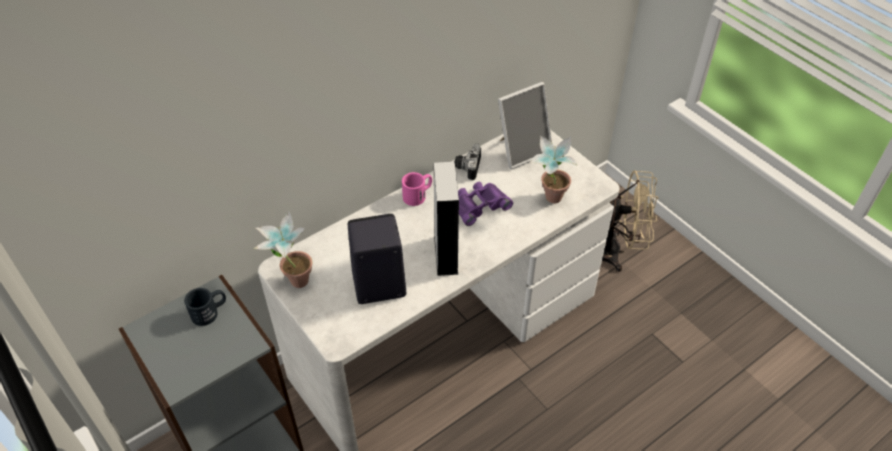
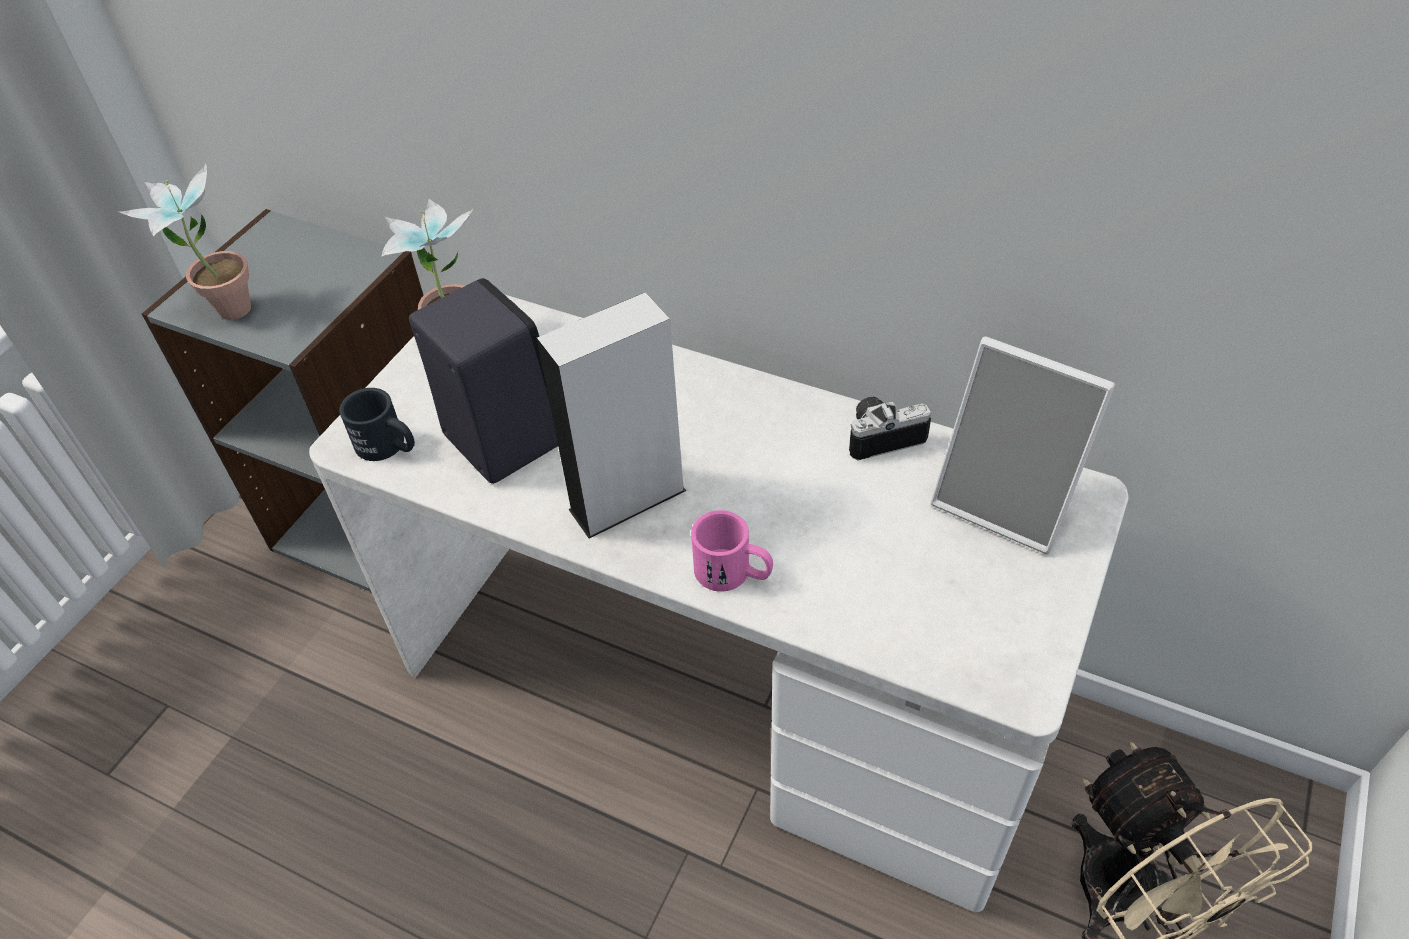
camera: 65 degrees right, 0 degrees up
(210, 312) = (331, 273): black mug -> black mug (388, 446)
(418, 195) = (751, 398): pink mug -> pink mug (733, 573)
(479, 205) = (791, 496): purple binoculars -> none
(548, 200) = (894, 607): potted plant -> potted plant (225, 306)

